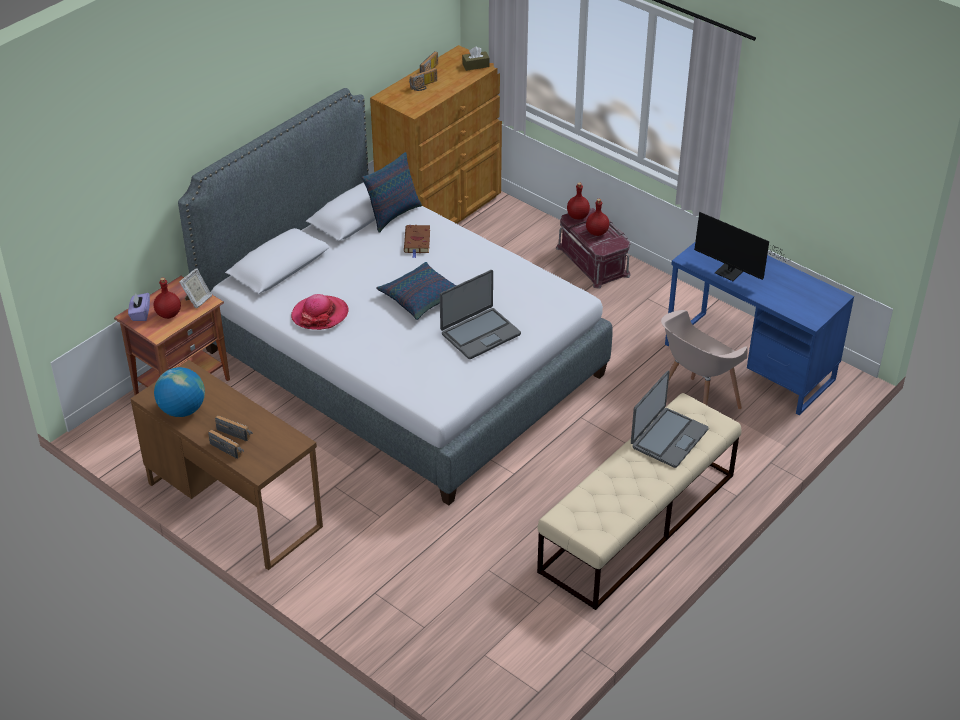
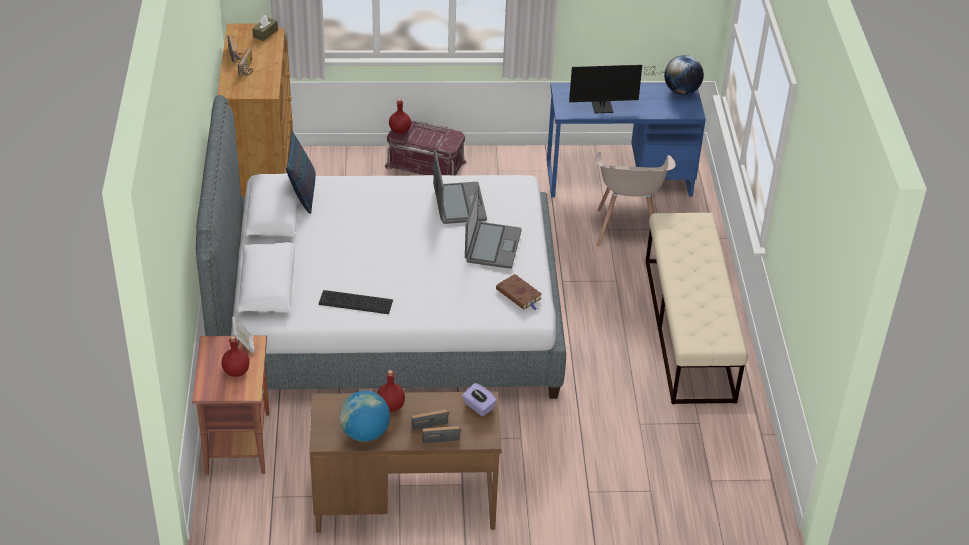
camera: 45 degrees left, 0 degrees up
(140, 314) = (211, 385): purple tissue box -> purple tissue box (478, 407)
(320, 315) = (355, 301): hat -> keyboard
(417, 242) = (350, 205): brown book -> brown book (520, 295)
(421, 298) = (413, 245): blue pillow -> none
(596, 232) = (428, 136): red bottle -> red bottle (390, 406)
(668, 438) = (685, 248): laptop -> laptop (458, 204)
(827, 296) = (681, 91): none -> globe

